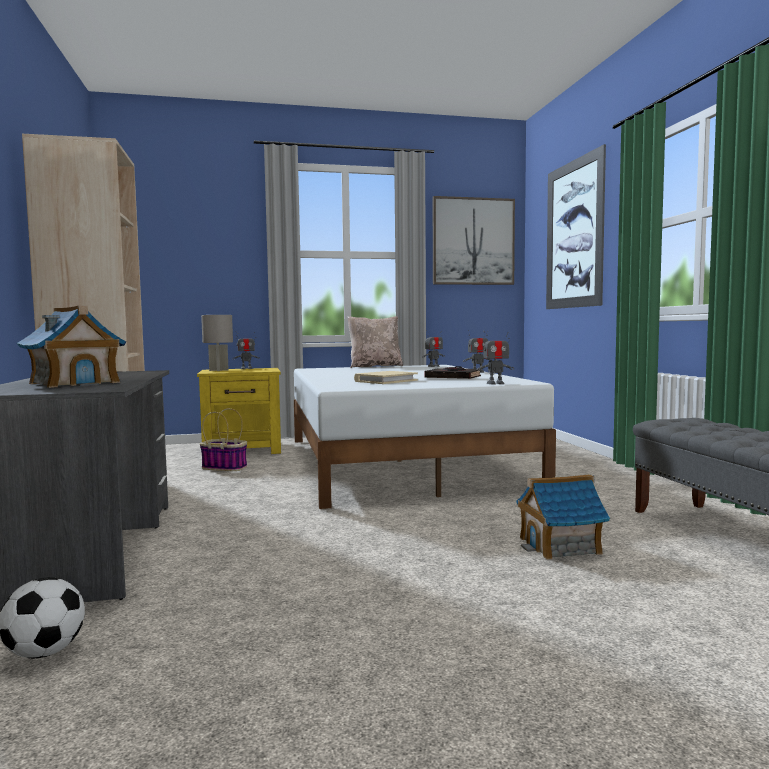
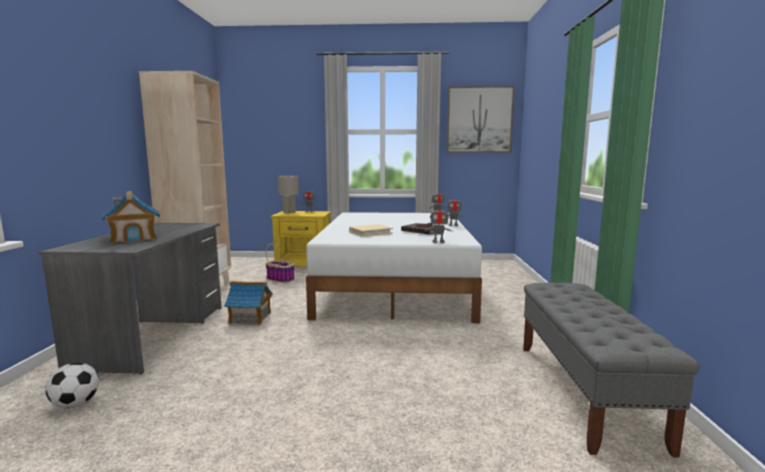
camera: 15 degrees right, 5 degrees up
(375, 366) = (397, 212): beige pillow -> none
(560, 545) = (436, 373): toy house -> toy house (250, 318)
(574, 234) = (546, 118): picture -> none

